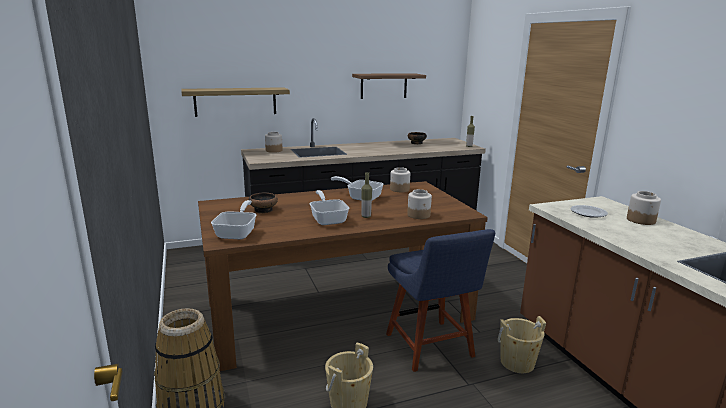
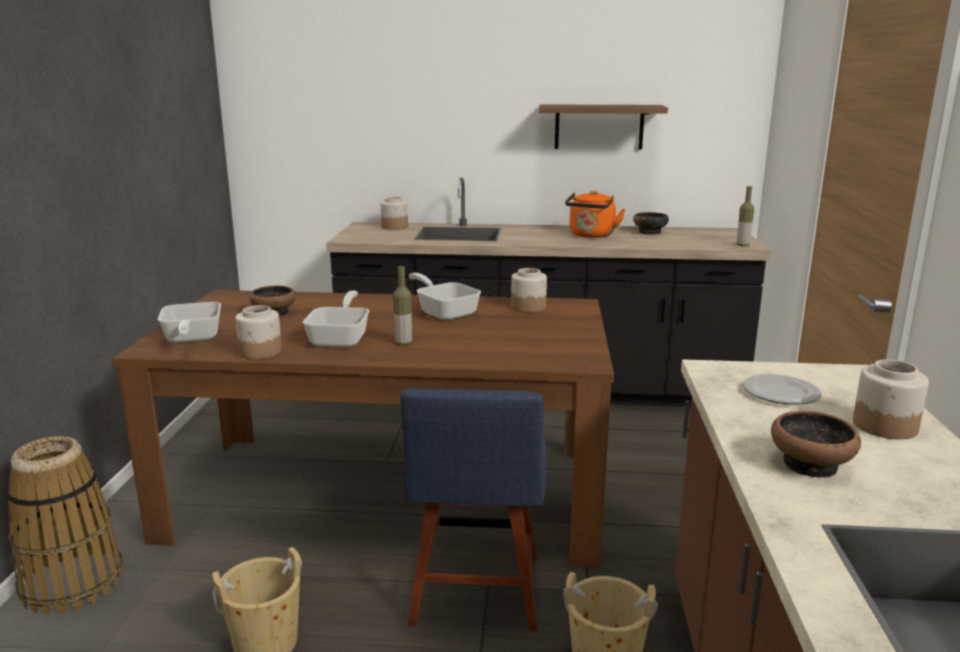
camera: 25 degrees right, 0 degrees up
(235, 101) = (347, 146): shelf -> none
(238, 232) = (191, 340): frying pan -> frying pan turned 135 degrees clockwise
(391, 147) = (591, 235): none -> orange kettle
(419, 215) = (493, 353): jar -> jar (260, 352)
(641, 240) = (811, 465): none -> bowl

